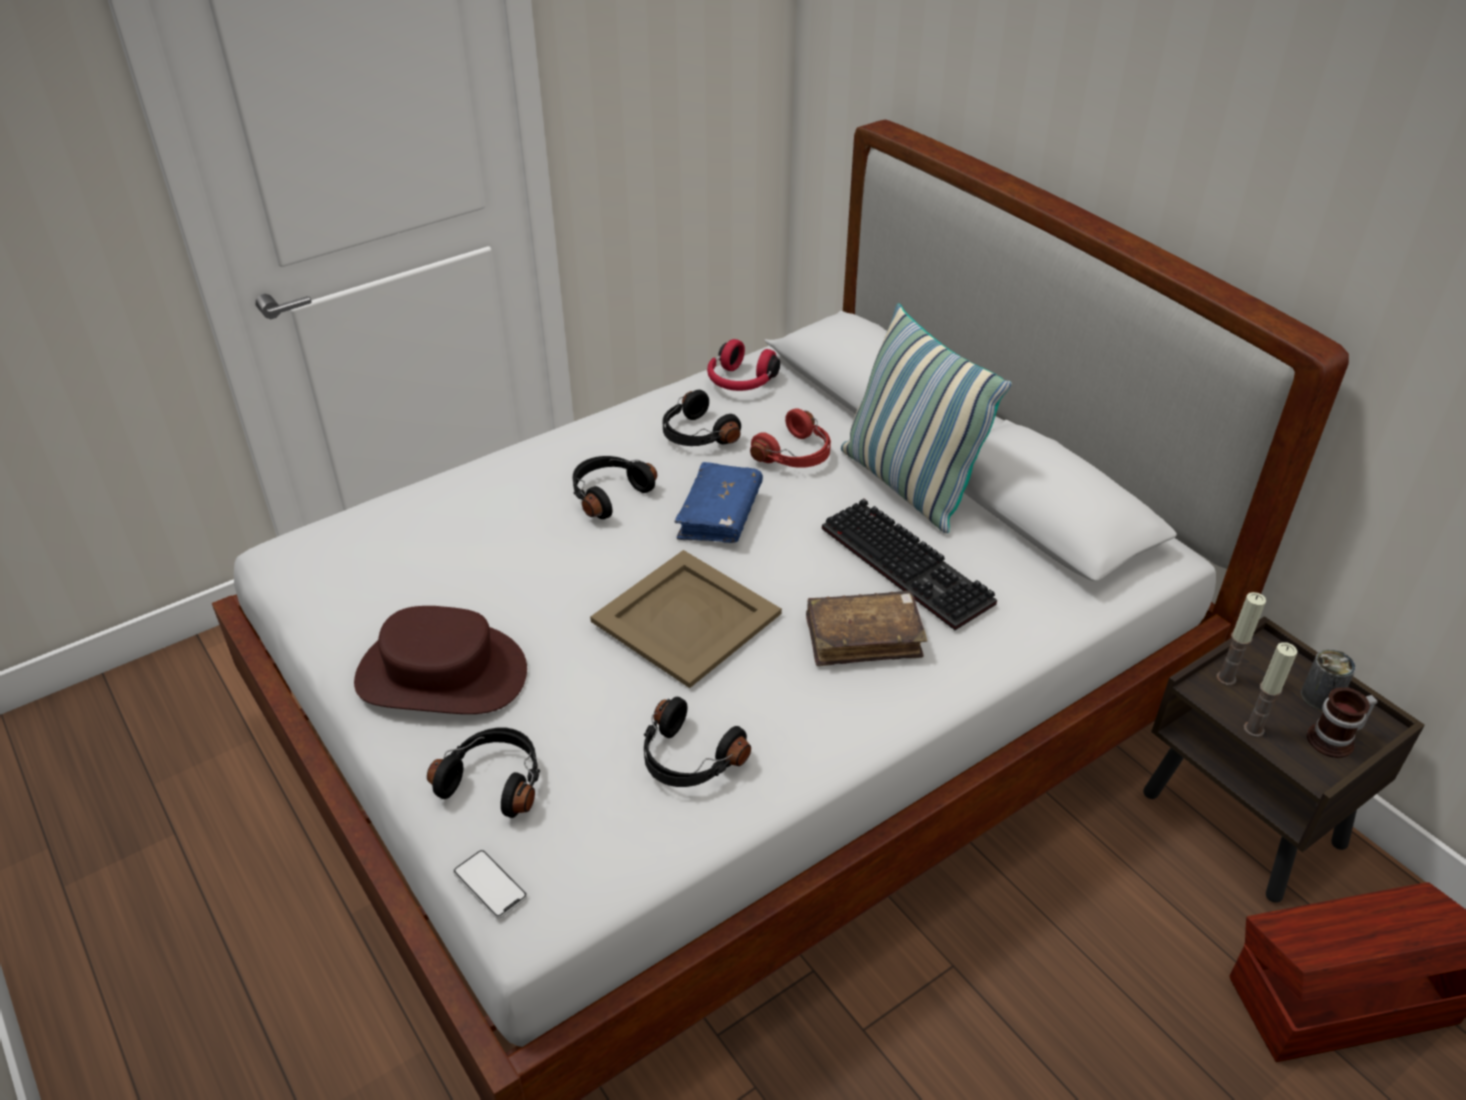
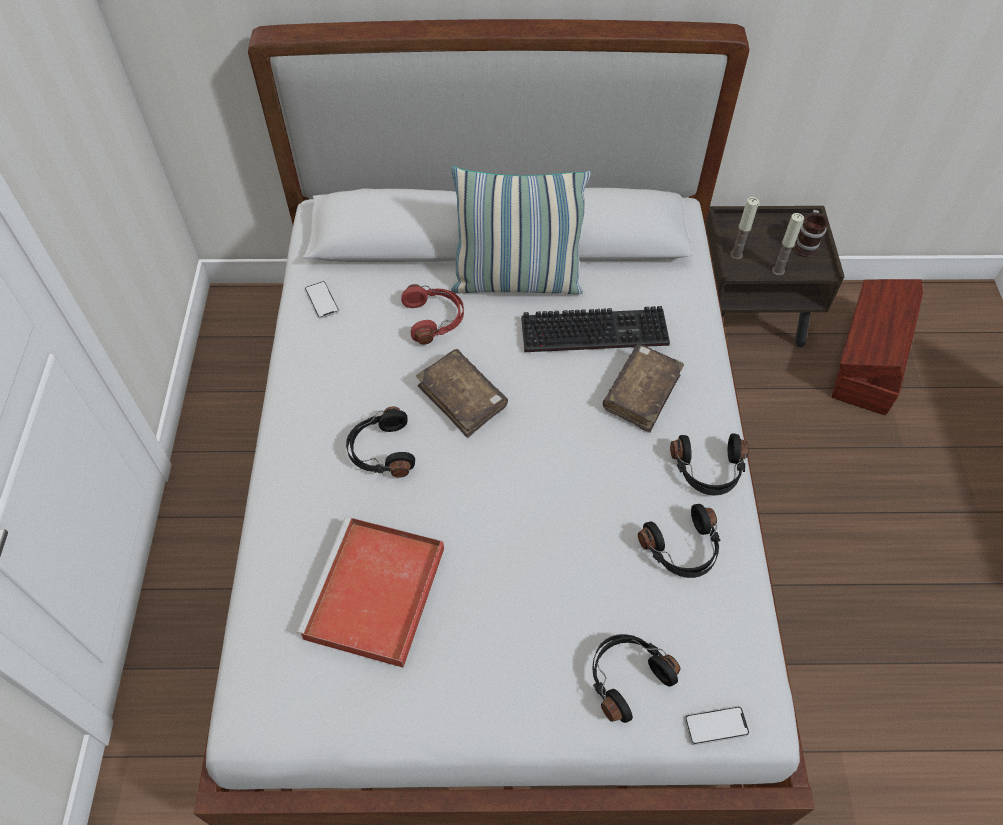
camera: 55 degrees left, 15 degrees up
(442, 674) = (494, 662): brown hat -> none
(450, 561) = (375, 596): none -> red tray
(686, 616) = (551, 476): beige tray -> none
(696, 435) = (359, 361): black headphones -> black headphones (708, 471)
(719, 514) = (462, 398): blue book -> brown book
(740, 382) = (322, 300): red headphones -> phone
(1320, 697) = (775, 228): can -> none

